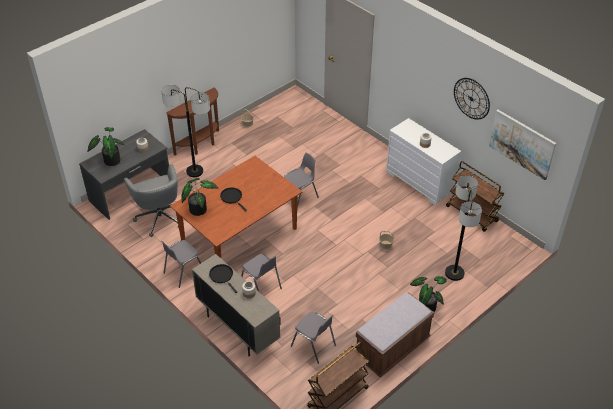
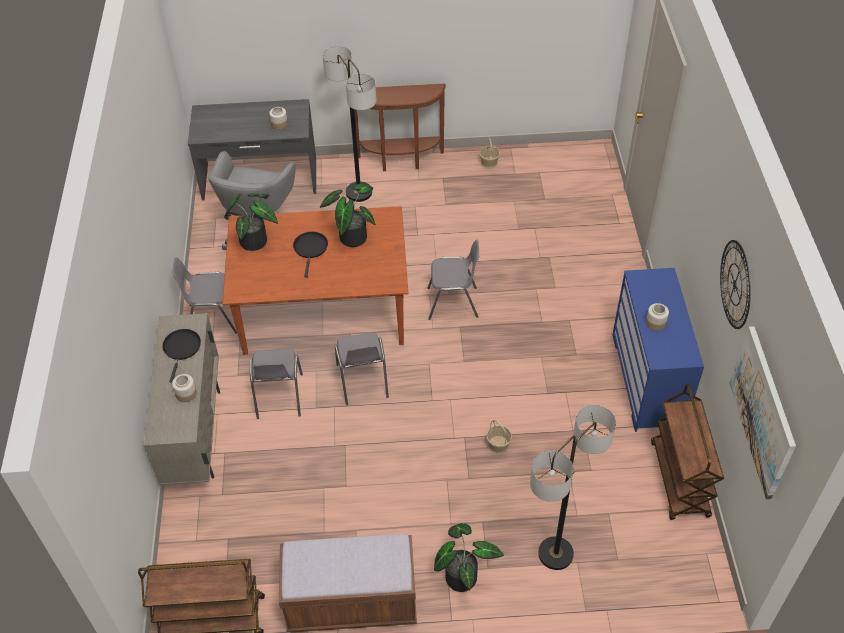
camera: 40 degrees right, 5 degrees up
(110, 160) = (228, 119): potted plant -> potted plant (351, 235)
(314, 346) = (257, 524): grey chair -> grey chair (362, 381)
(420, 182) = (648, 380): white dresser -> blue dresser

